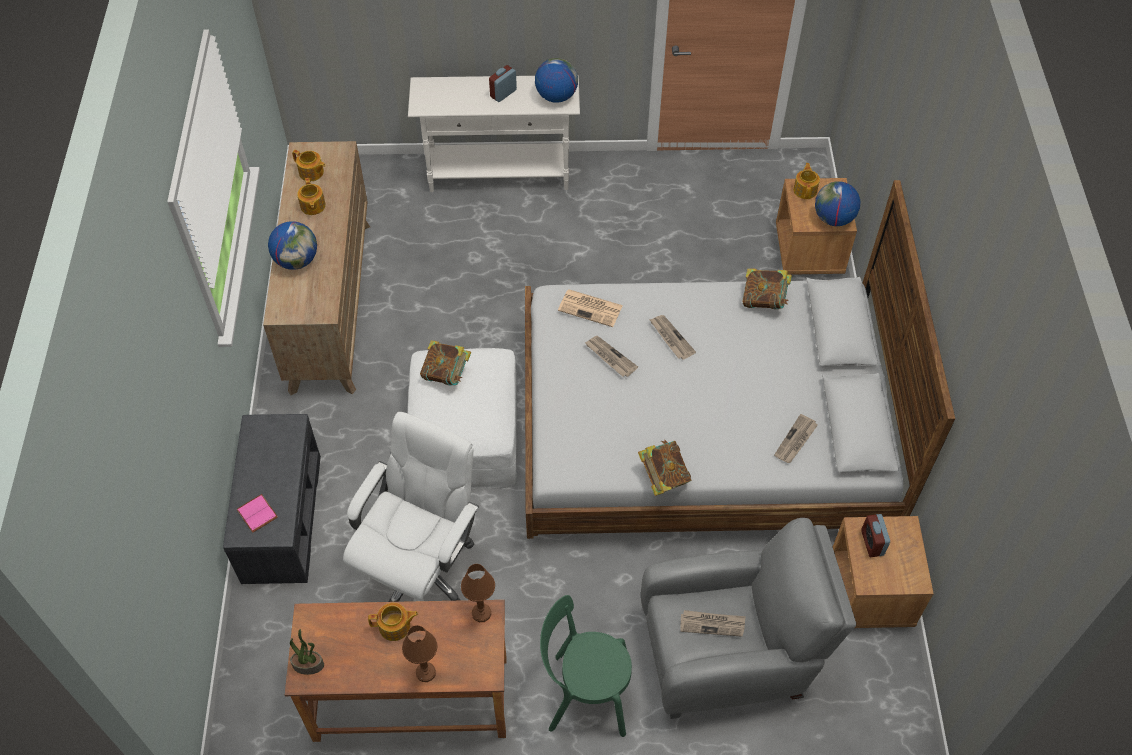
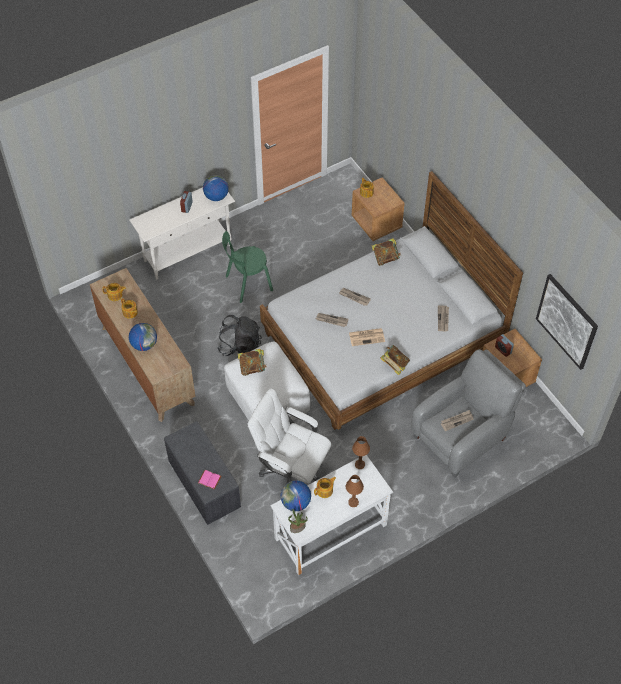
camera: 30 degrees left, 0 degrees up
(411, 699) = (331, 532): brown desk -> white desk
(420, 566) = (291, 470): white office chair -> white office chair turned 60 degrees counterclockwise
(479, 338) = (240, 345): none -> black backpack
(584, 694) = (409, 487): green chair -> green chair (247, 284)
(591, 308) = (306, 300): newspaper -> newspaper (367, 337)
(833, 219) = (389, 201): globe -> globe (296, 503)
(986, 545) = (567, 321): none -> picture

